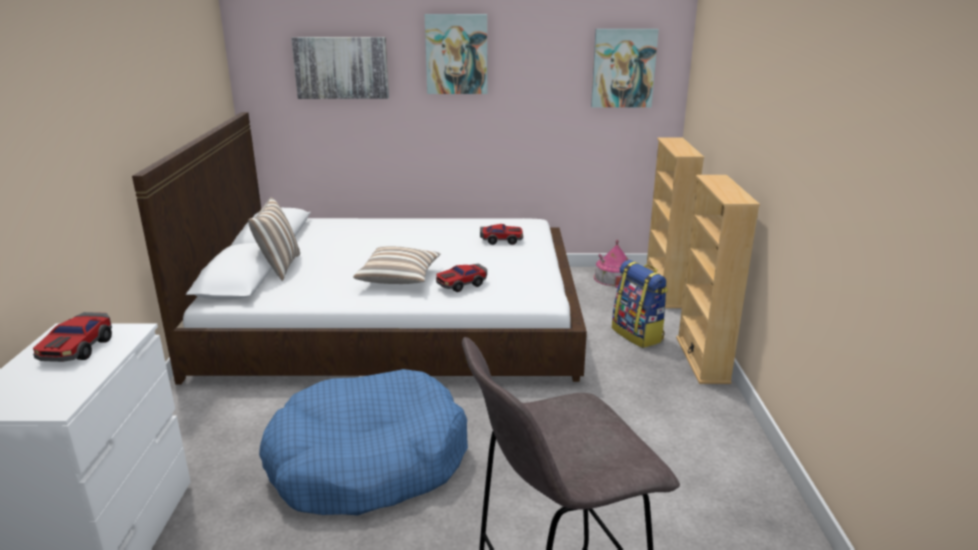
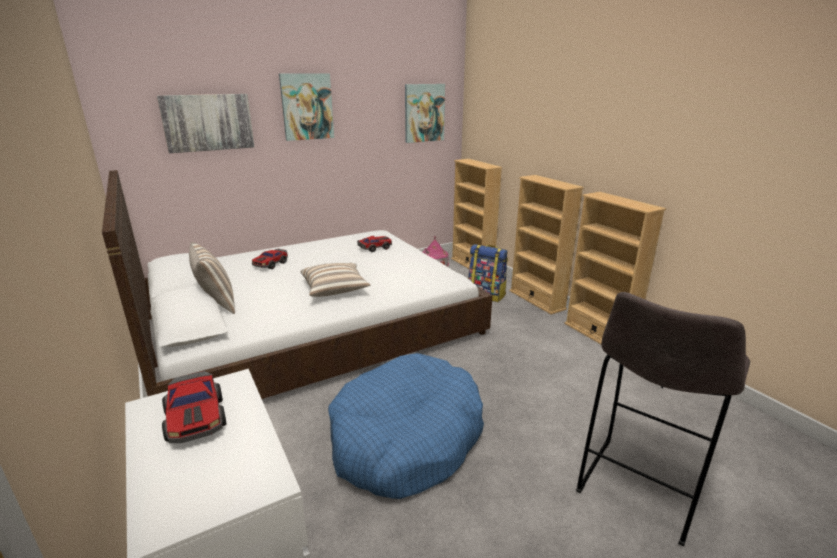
camera: 30 degrees left, 0 degrees up
(461, 284) = (389, 282): toy car -> toy car (271, 264)
(737, 431) = (598, 335): none -> beige bookcase

